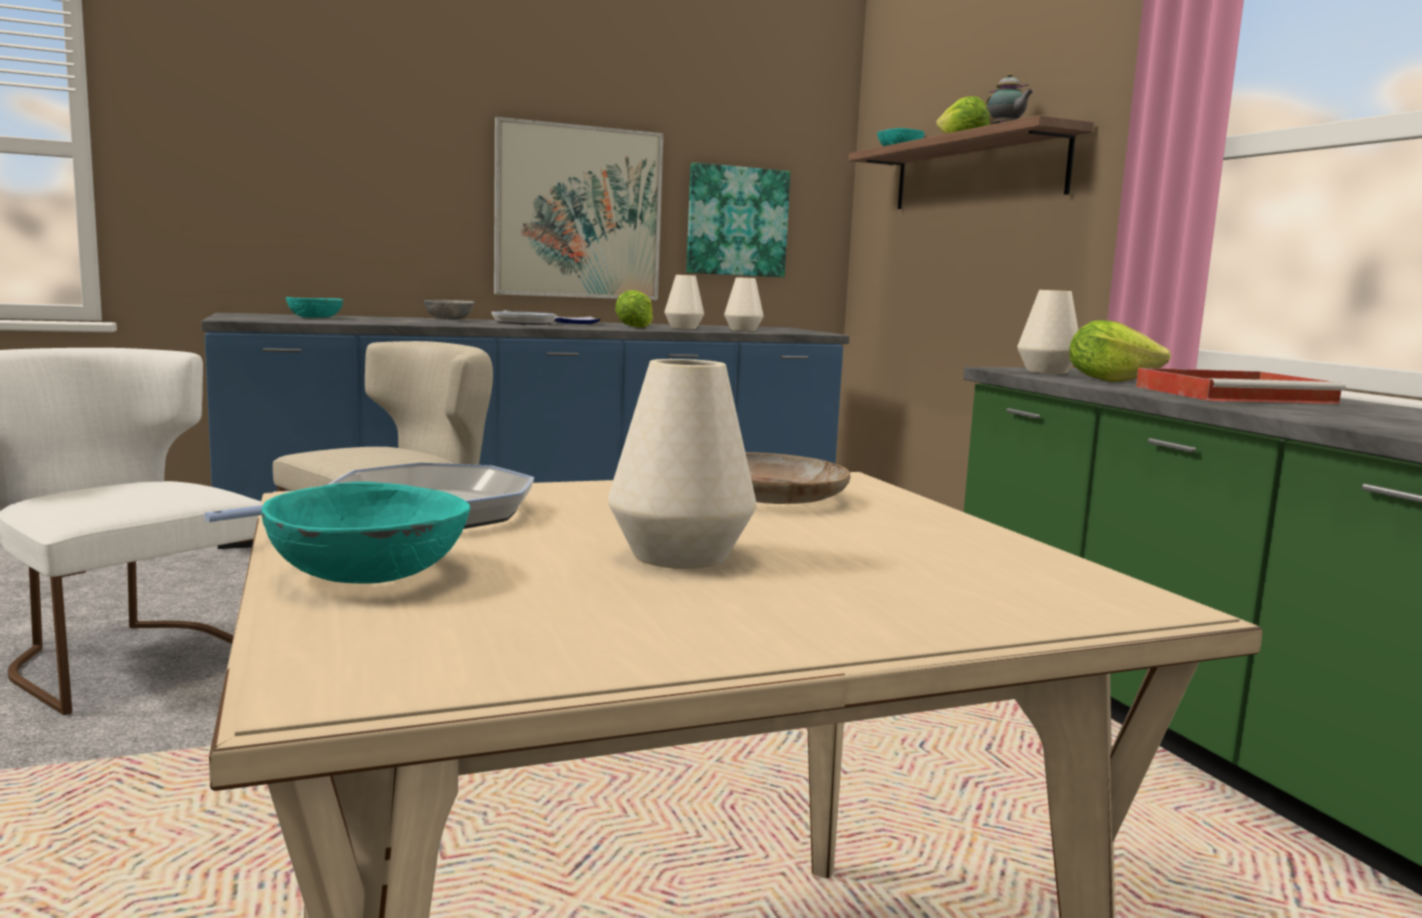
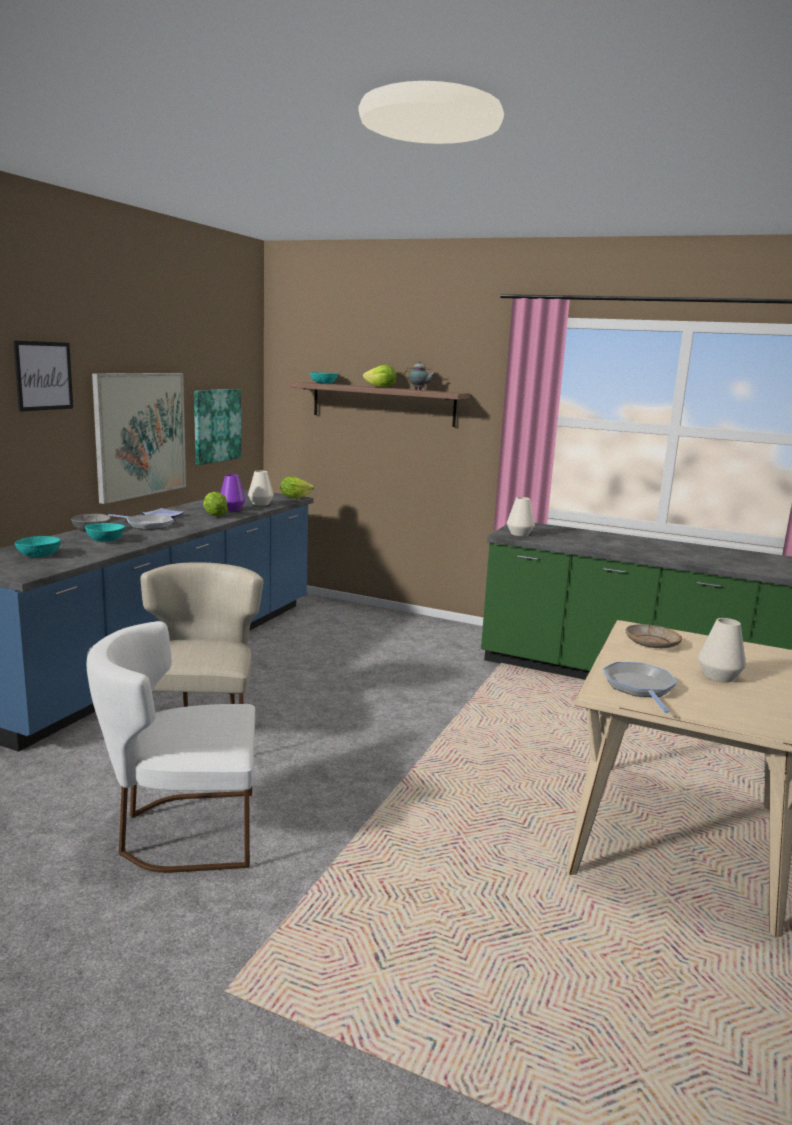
camera: 45 degrees left, 5 degrees up
(366, 574) = (713, 711): turquoise bowl -> turquoise bowl (105, 540)
(412, 112) = (43, 376): none -> picture
(683, 328) = (232, 509): white vase -> purple vase
(1109, 380) = (556, 538): lettuce -> lettuce (294, 497)
(1236, 395) = (610, 542): red tray -> none

